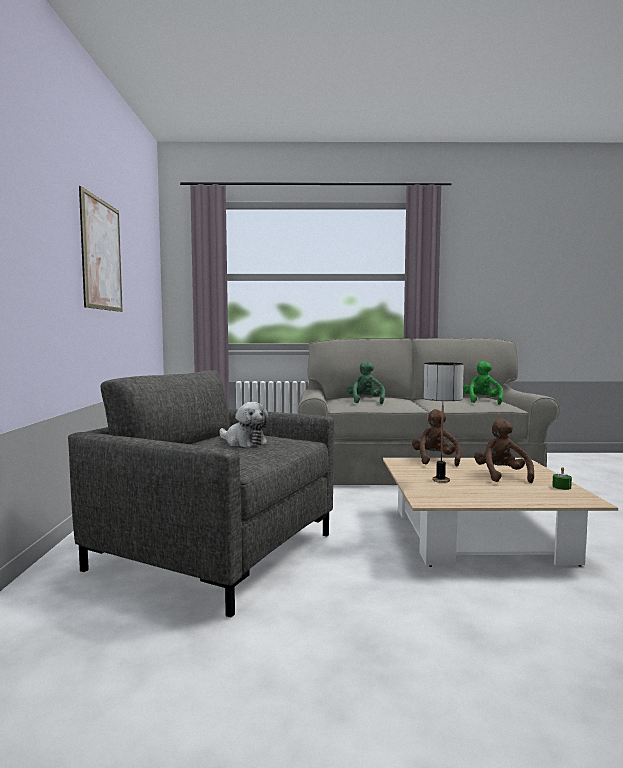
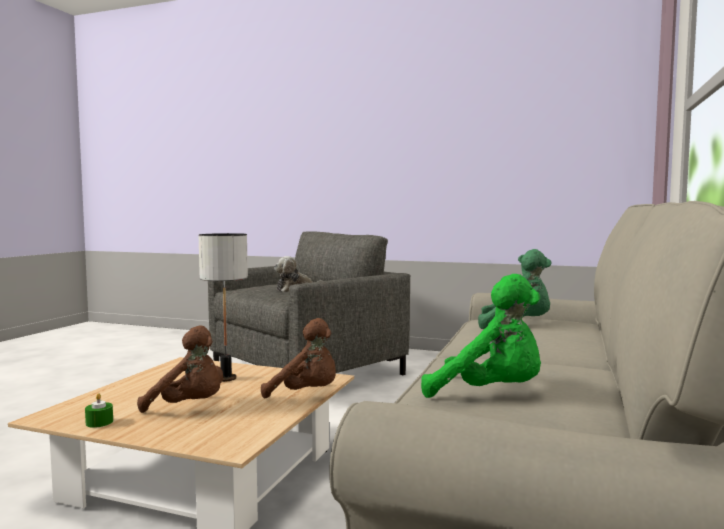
camera: 110 degrees right, 0 degrees up
(102, 255) = (461, 131): picture -> none

